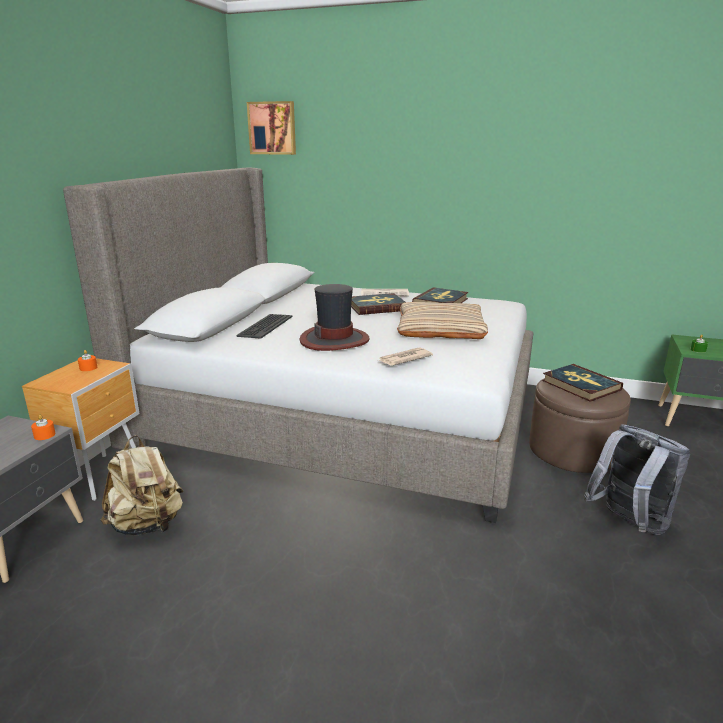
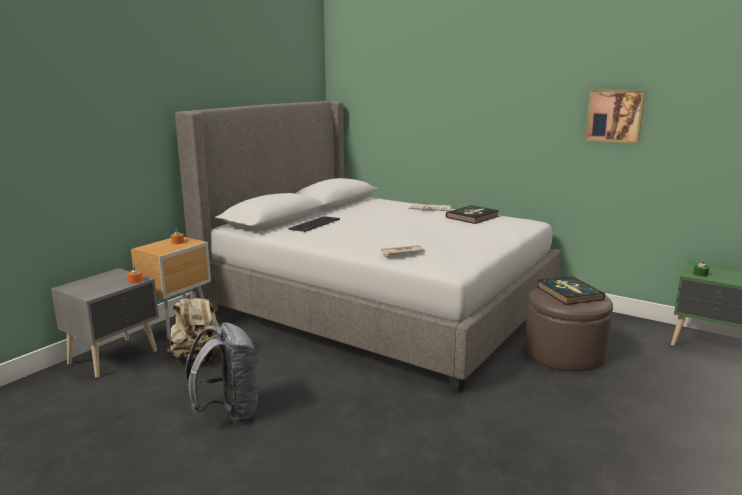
camera: 15 degrees right, 5 degrees down
(272, 128) = (353, 69): picture -> picture (615, 116)
(334, 340) = (359, 236): hat -> none
(377, 307) = (414, 217): book -> none
(440, 328) = (453, 235): beige pillow -> none
(628, 524) = (576, 409): grey backpack -> grey backpack (229, 413)

